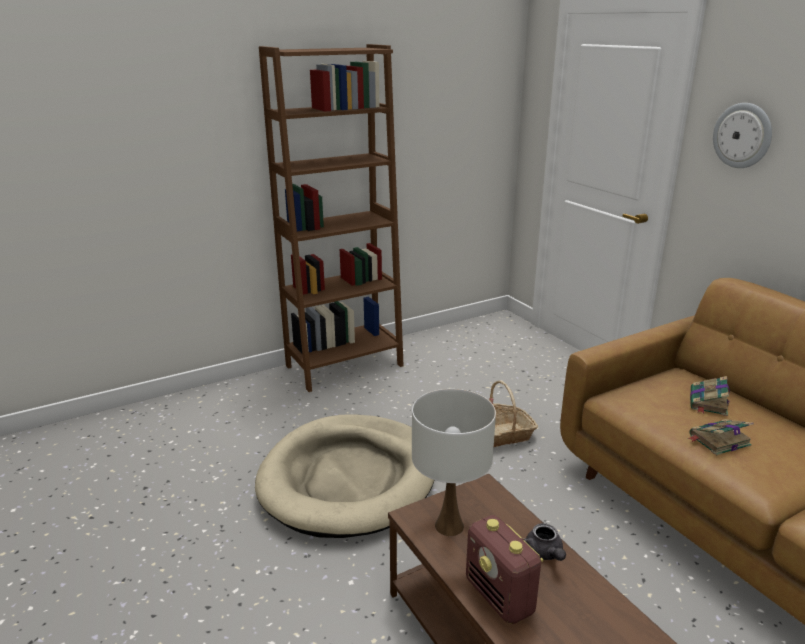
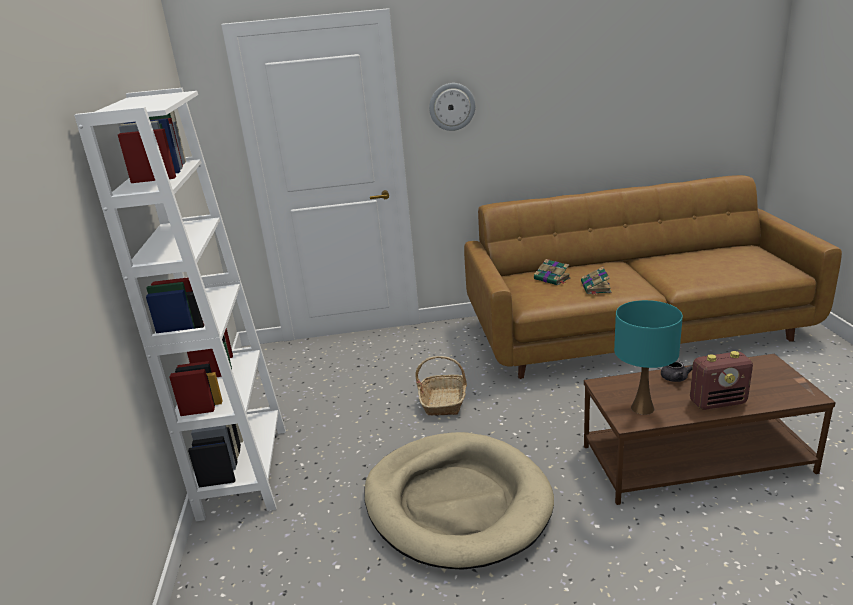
camera: 65 degrees left, 0 degrees up
(344, 366) = (244, 471): brown bookcase -> white bookcase
(450, 526) = (642, 408): white table lamp -> turquoise table lamp

